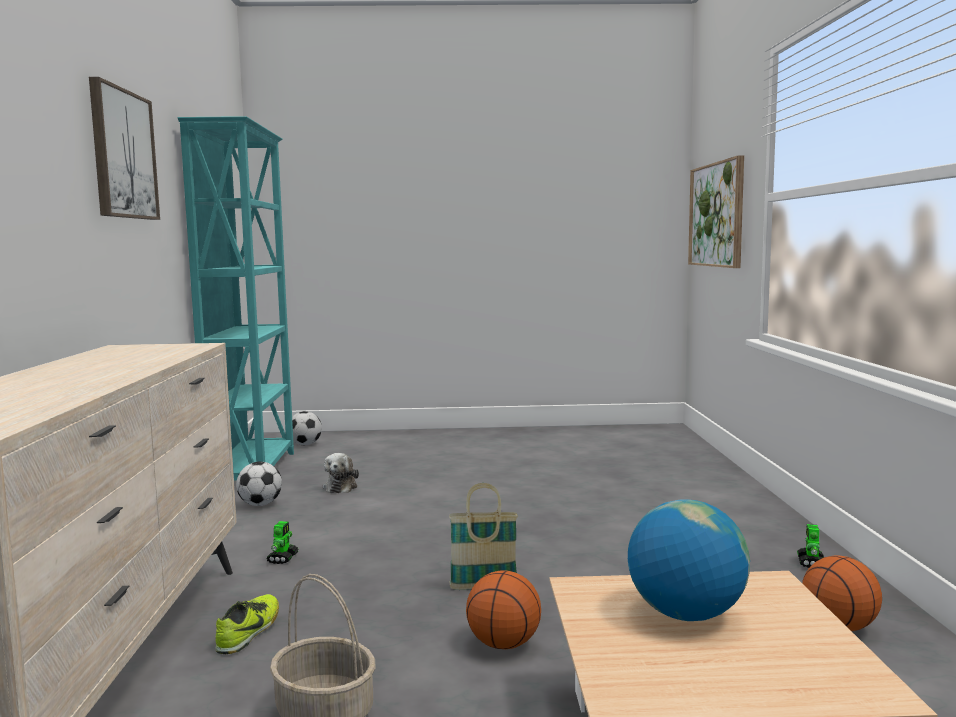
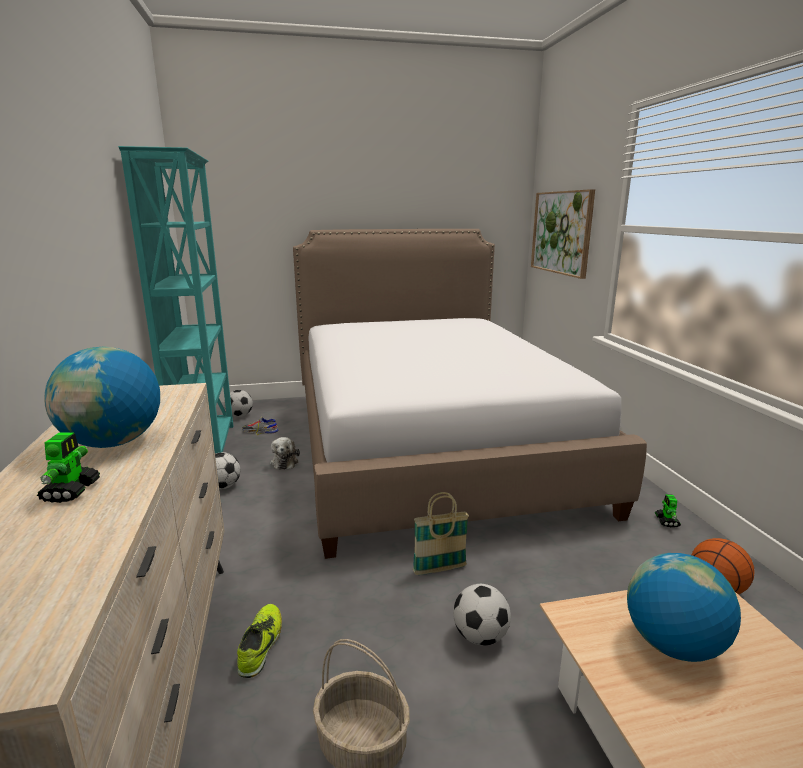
camera: 10 degrees left, 10 degrees up
(108, 366) = (114, 443): none -> globe
(123, 154) = (78, 194): picture -> none
(283, 558) = (262, 549): toy robot -> toy robot (71, 491)
(323, 459) = (260, 431): none -> shoe
(503, 644) = (480, 636): basketball -> football
(528, 478) = (428, 444): none -> bed

